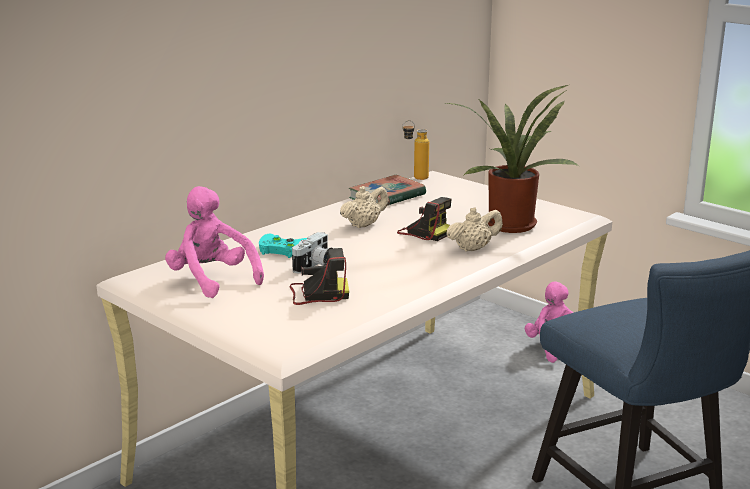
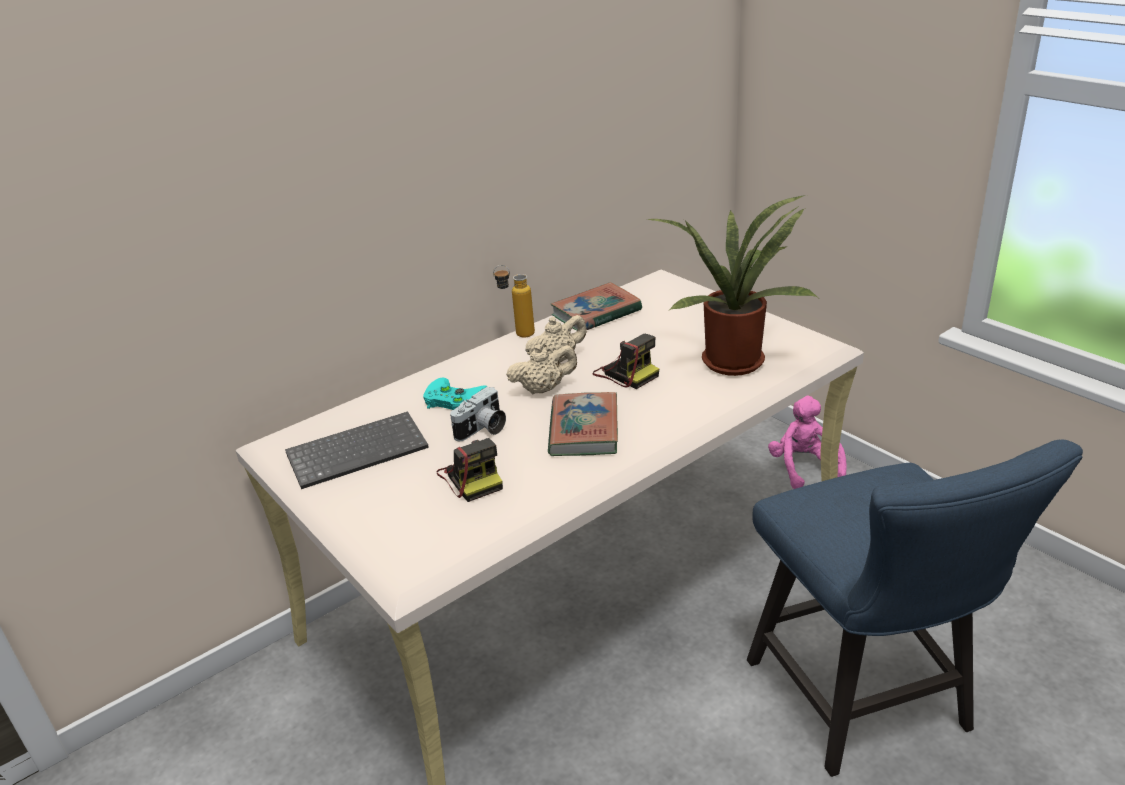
camera: 10 degrees right, 10 degrees up
(212, 280) = (359, 451): pink plush toy -> keyboard
(317, 294) = (472, 478): camera -> camera turned 60 degrees clockwise
(401, 265) = (584, 430): none -> book
(415, 178) = (636, 282): bottle -> bottle (517, 334)
(473, 248) = (677, 402): beige teapot -> beige teapot (543, 389)

